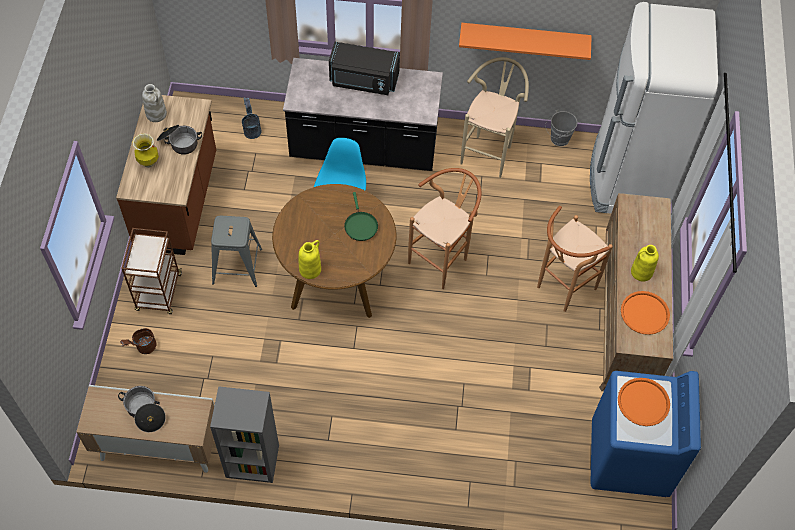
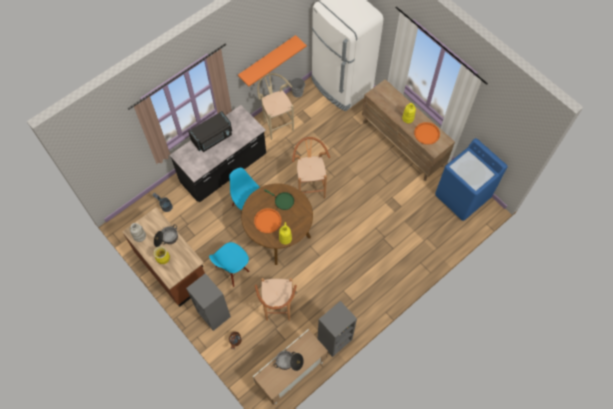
camera: 45 degrees left, 5 degrees up
(159, 293) = (213, 314): brown cart -> grey bookcase
(237, 266) = (232, 270): grey stool -> blue chair
(561, 290) = (368, 155): brown stool -> brown stool (278, 311)
(643, 402) = (468, 167): orange tray -> orange tray (267, 221)

